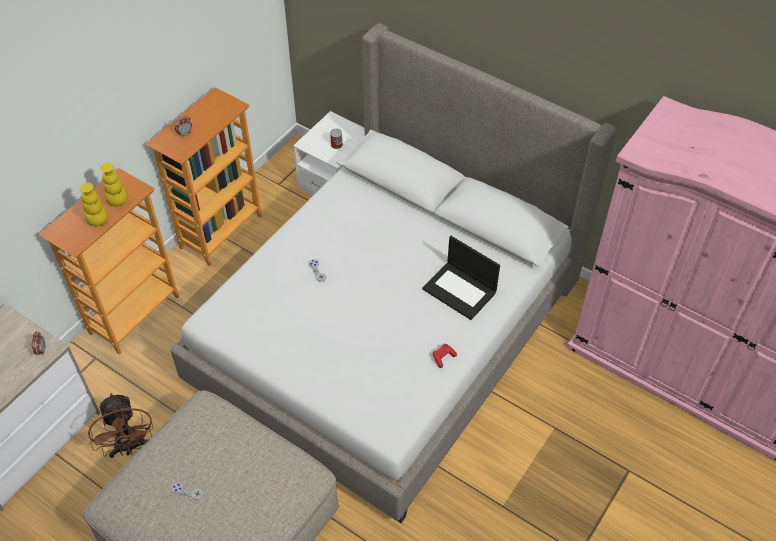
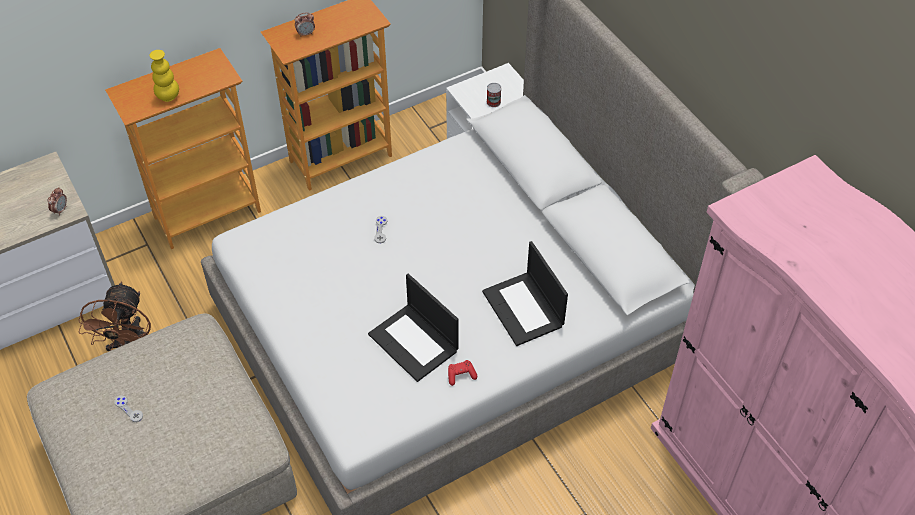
camera: 25 degrees right, 0 degrees up
(118, 202) = (198, 83): yellow vase -> none
(394, 346) = (414, 342): none -> laptop

